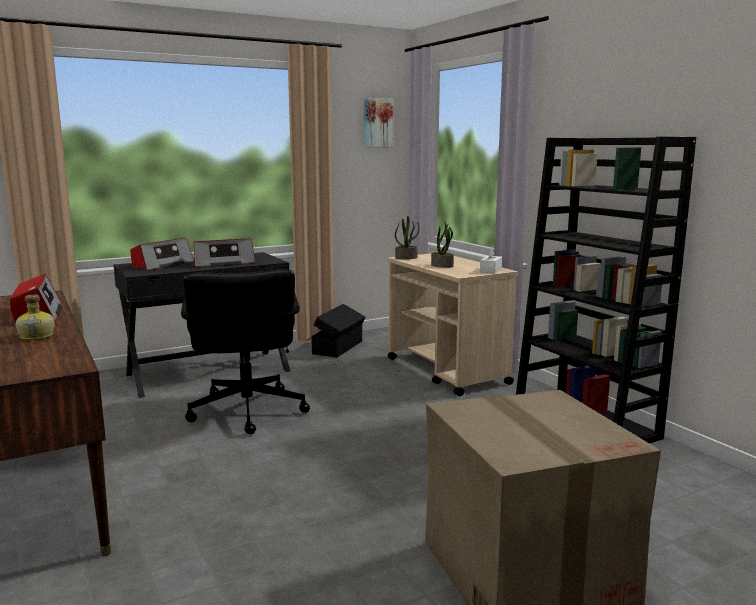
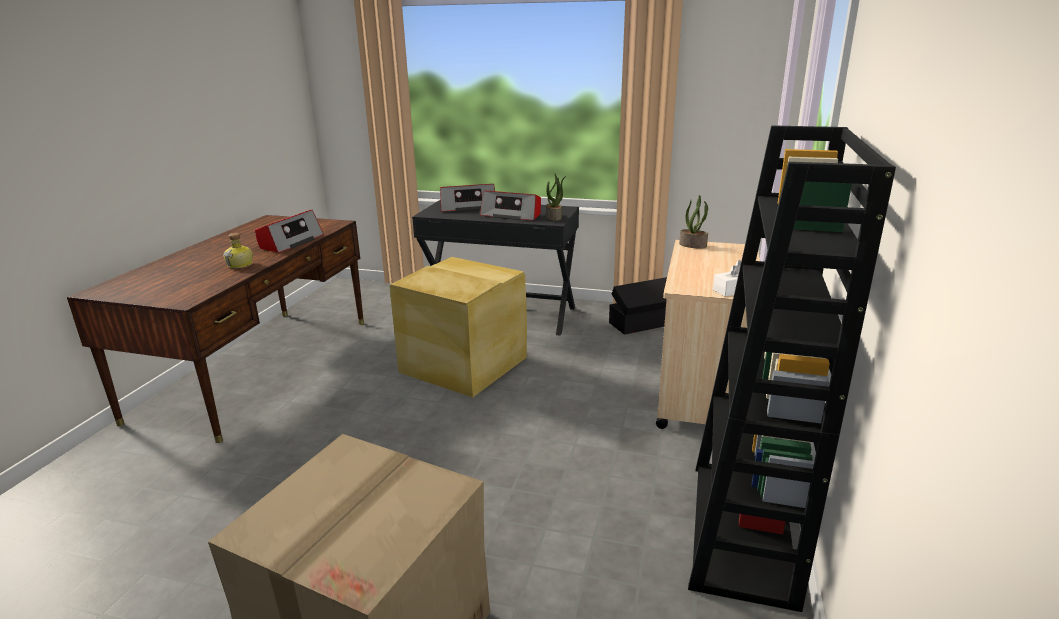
camera: 45 degrees right, 10 degrees up
(246, 411) = (463, 364): black office chair -> beige storage box
(377, 123) = (752, 62): picture -> none
(442, 266) = (698, 268): potted plant -> potted plant (554, 217)

